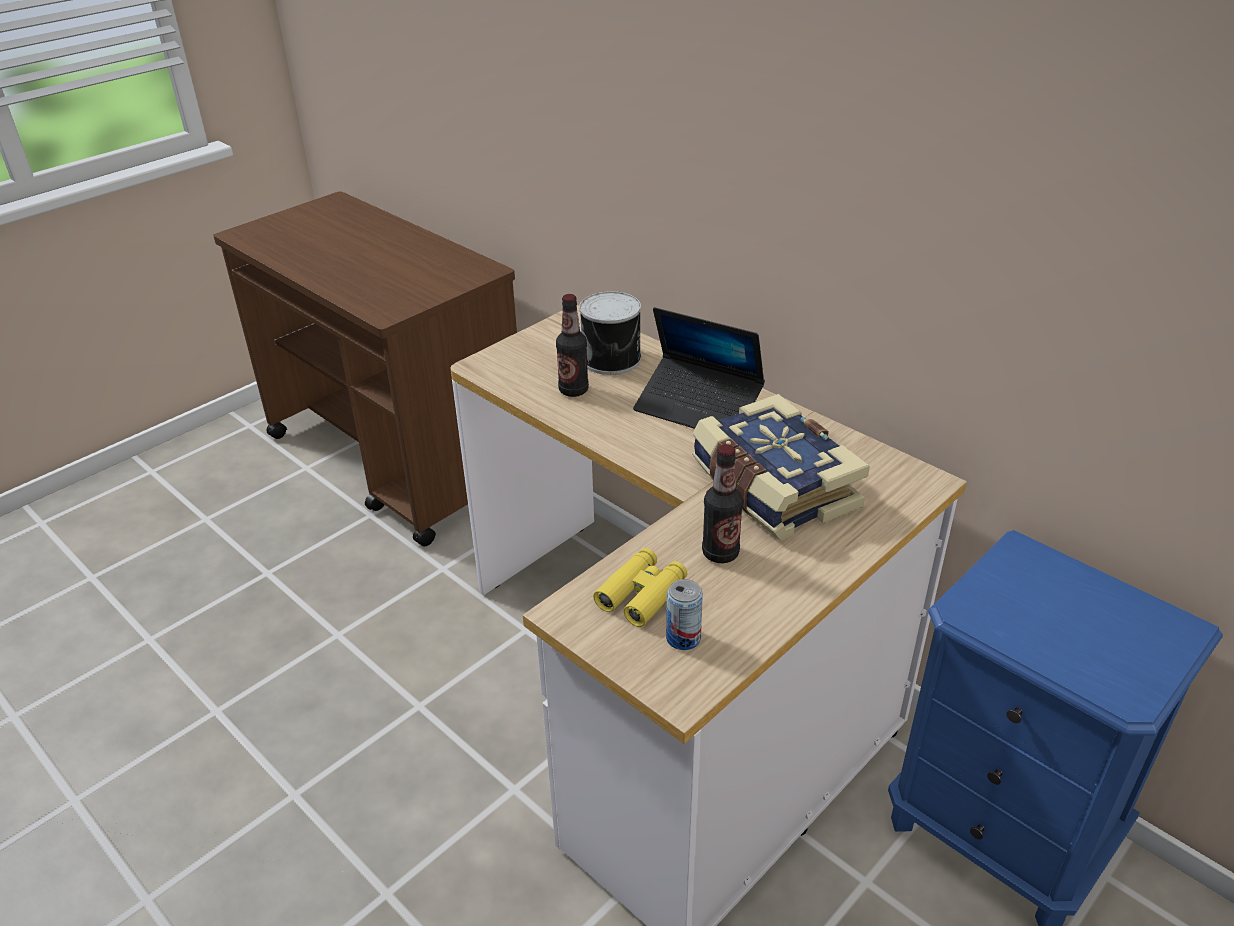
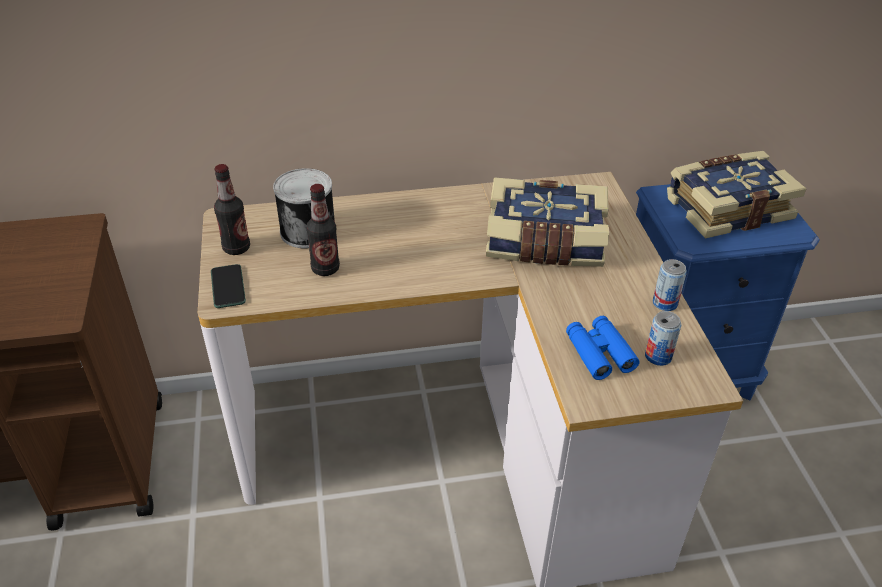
camera: 55 degrees left, 5 degrees up
(497, 360) = (228, 287): none -> phone
(642, 594) = (599, 353): yellow binoculars -> blue binoculars
(698, 407) = (421, 224): laptop -> none
(720, 553) = (589, 297): bottle -> bottle (236, 248)
(778, 610) = (665, 303): none -> can
(1081, 615) = (727, 208): none -> book

